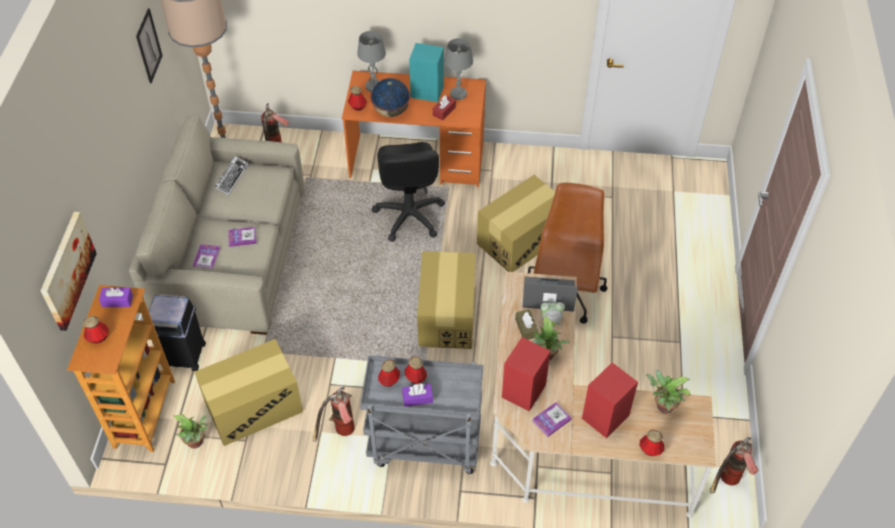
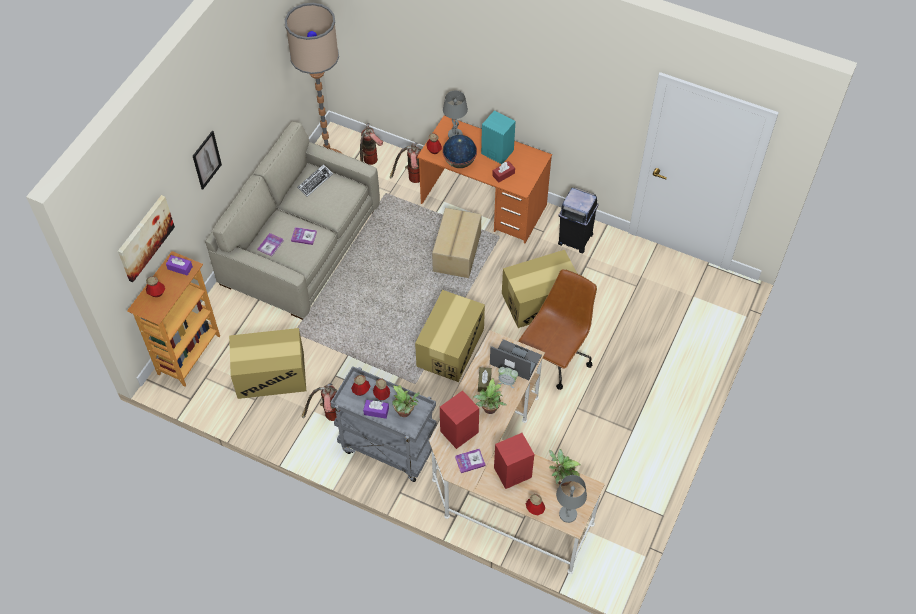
camera: 20 degrees right, 5 degrees up
(148, 46) = (267, 65): picture -> picture (206, 160)
(184, 355) = (234, 316): black trash can -> black trash can (574, 238)
(197, 443) = (219, 390): potted plant -> potted plant (405, 412)
(409, 216) = (456, 252): black office chair -> cardboard box
(458, 94) = (522, 161): grey table lamp -> grey table lamp (568, 514)
(727, 483) = (613, 557): fire extinguisher -> fire extinguisher (411, 180)

